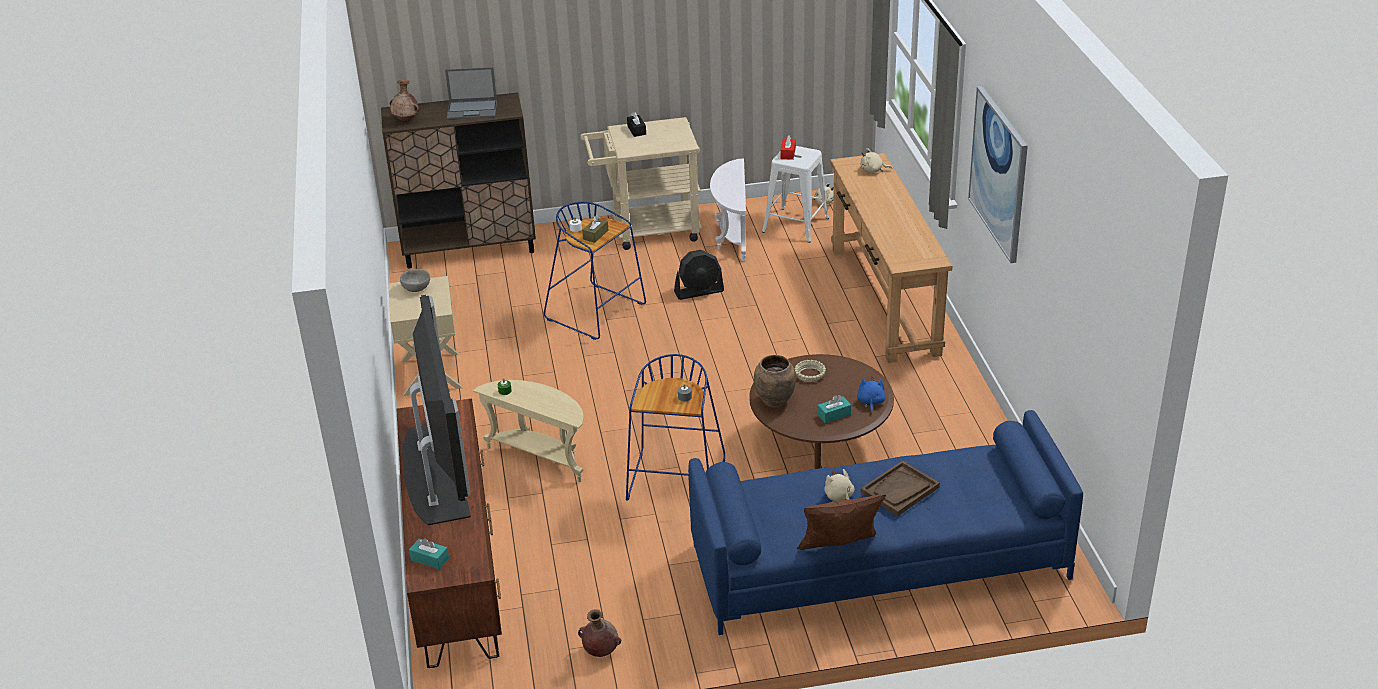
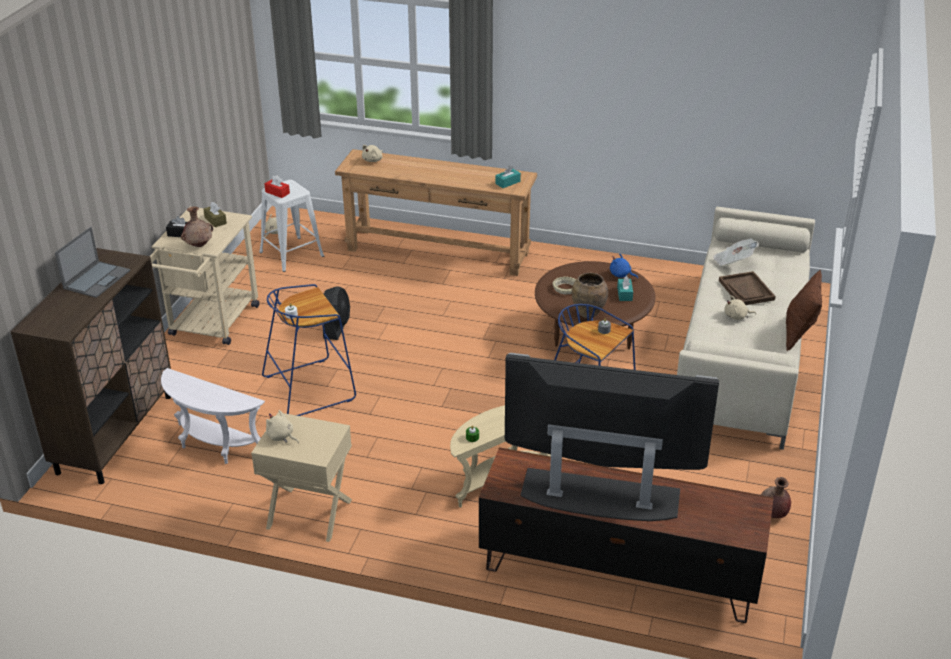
camera: 65 degrees left, 0 degrees up
(406, 120) = (63, 321): brown vase -> brown vase (199, 245)
(416, 288) = (281, 437): grey bowl -> beige plush toy
(430, 559) = (726, 527): turquoise tissue box -> turquoise tissue box (507, 182)
(595, 235) = (315, 307): brown tissue box -> brown tissue box (215, 220)
(731, 236) = (272, 287): white side table -> white side table (213, 446)
(877, 562) = (742, 354): blue sofa -> beige sofa
(955, 466) = (733, 262): none -> newspaper
(999, 173) = (572, 76): picture -> none

